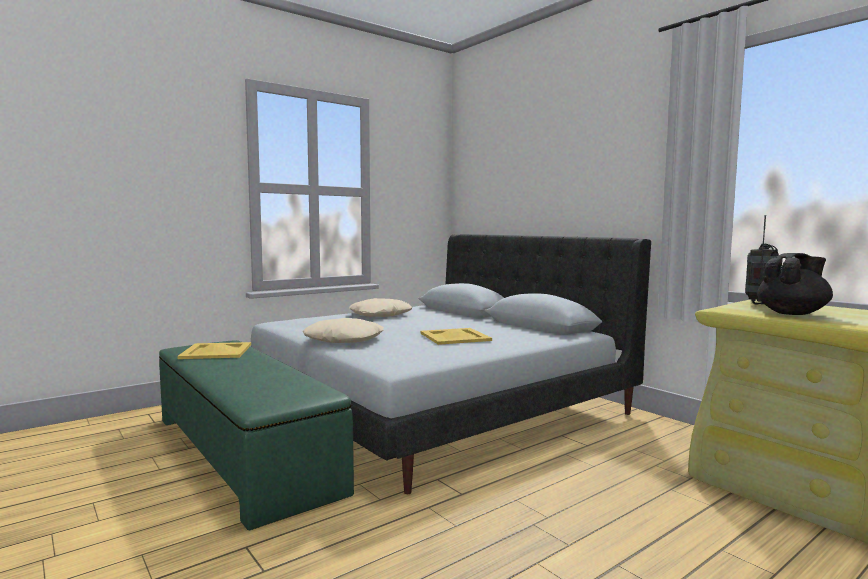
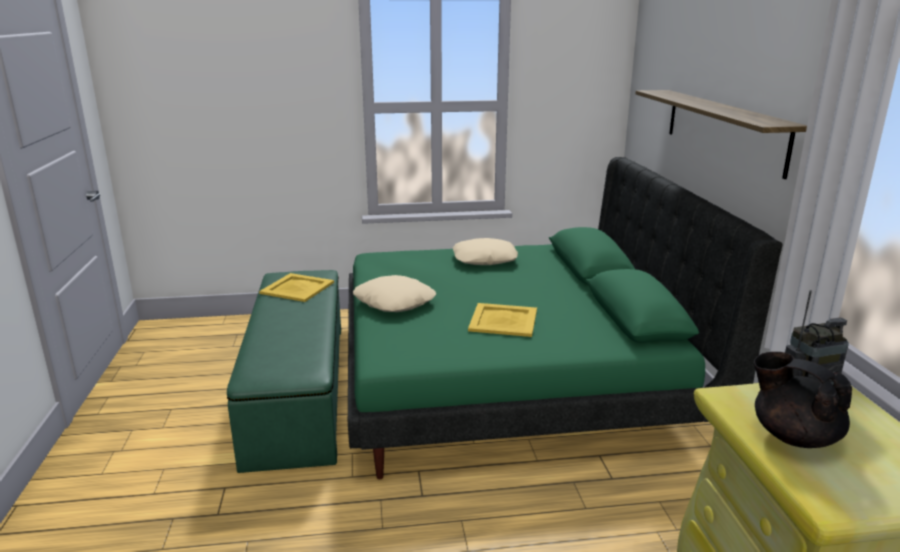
camera: 30 degrees right, 15 degrees up
(436, 404) = (513, 373): grey bed -> green bed
(566, 184) = (723, 129): none -> shelf
(793, 313) = (793, 436): black teapot -> black teapot turned 135 degrees counterclockwise

